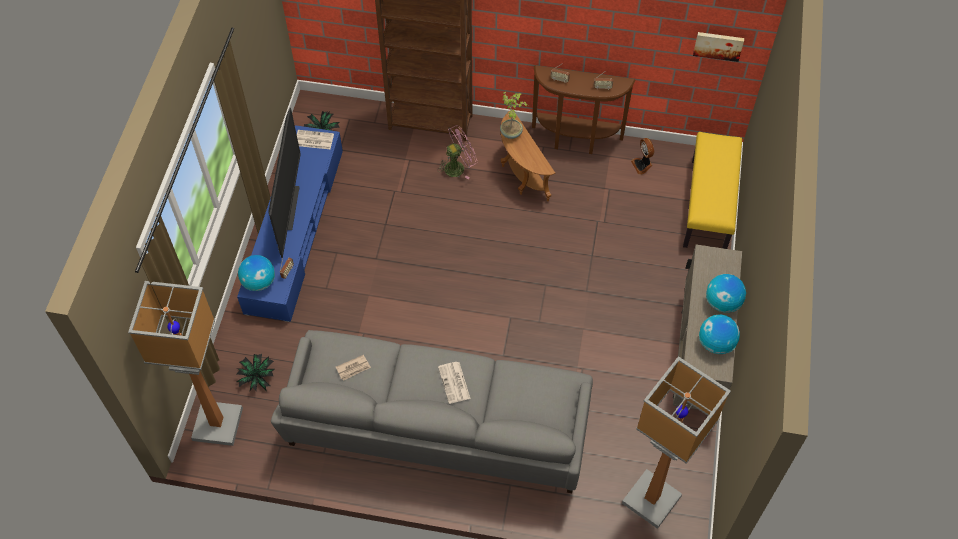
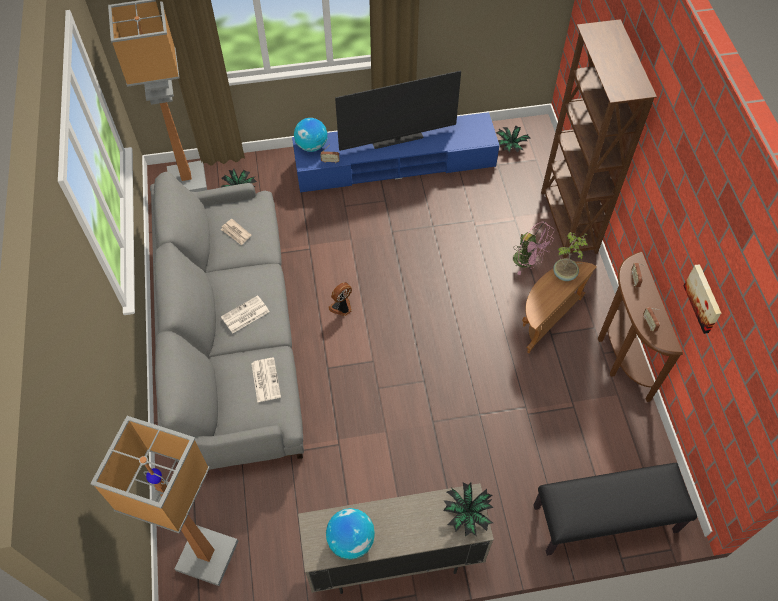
camera: 70 degrees right, 0 degrees up
(313, 140) = (479, 130): newspaper -> newspaper (265, 379)
(642, 165) = (624, 431): fan -> fan (342, 308)
(709, 206) = (604, 520): yellow bench -> black bench
(717, 260) = (467, 513): none -> potted plant
(718, 45) = (748, 402): picture -> picture (704, 298)
(722, 303) = (409, 534): globe -> none

